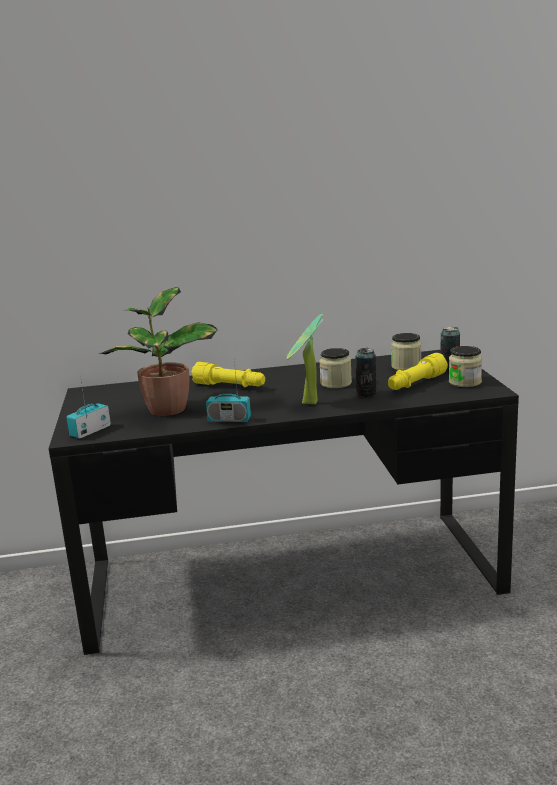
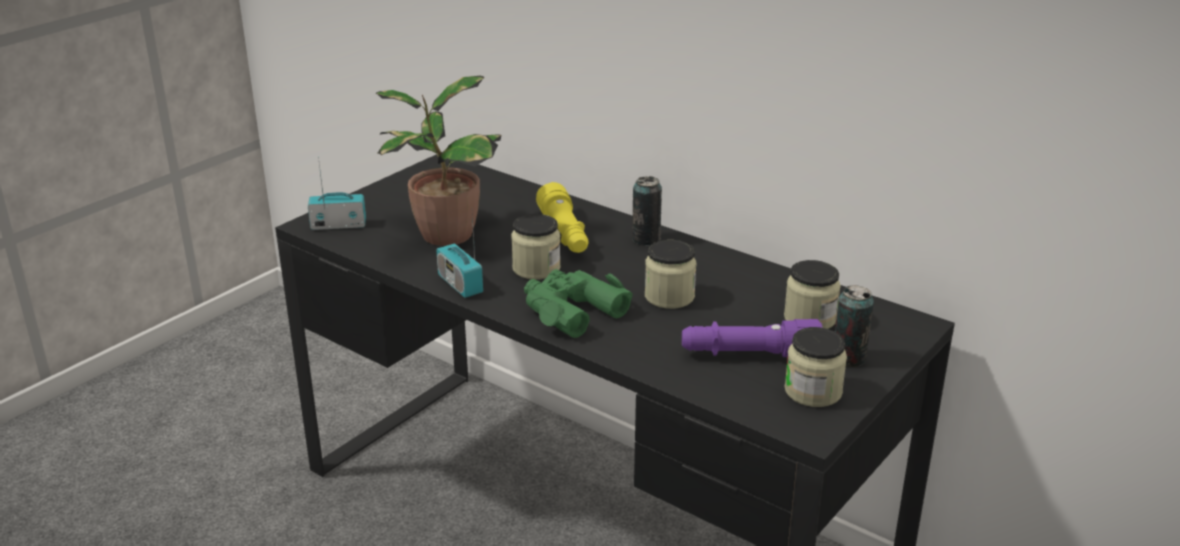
camera: 45 degrees right, 10 degrees up
(250, 400) = (536, 268): none -> jar
(307, 404) = (571, 310): potted plant -> green binoculars
(366, 394) = (660, 334): can -> can (646, 239)
(415, 384) = (749, 355): yellow flashlight -> purple flashlight

